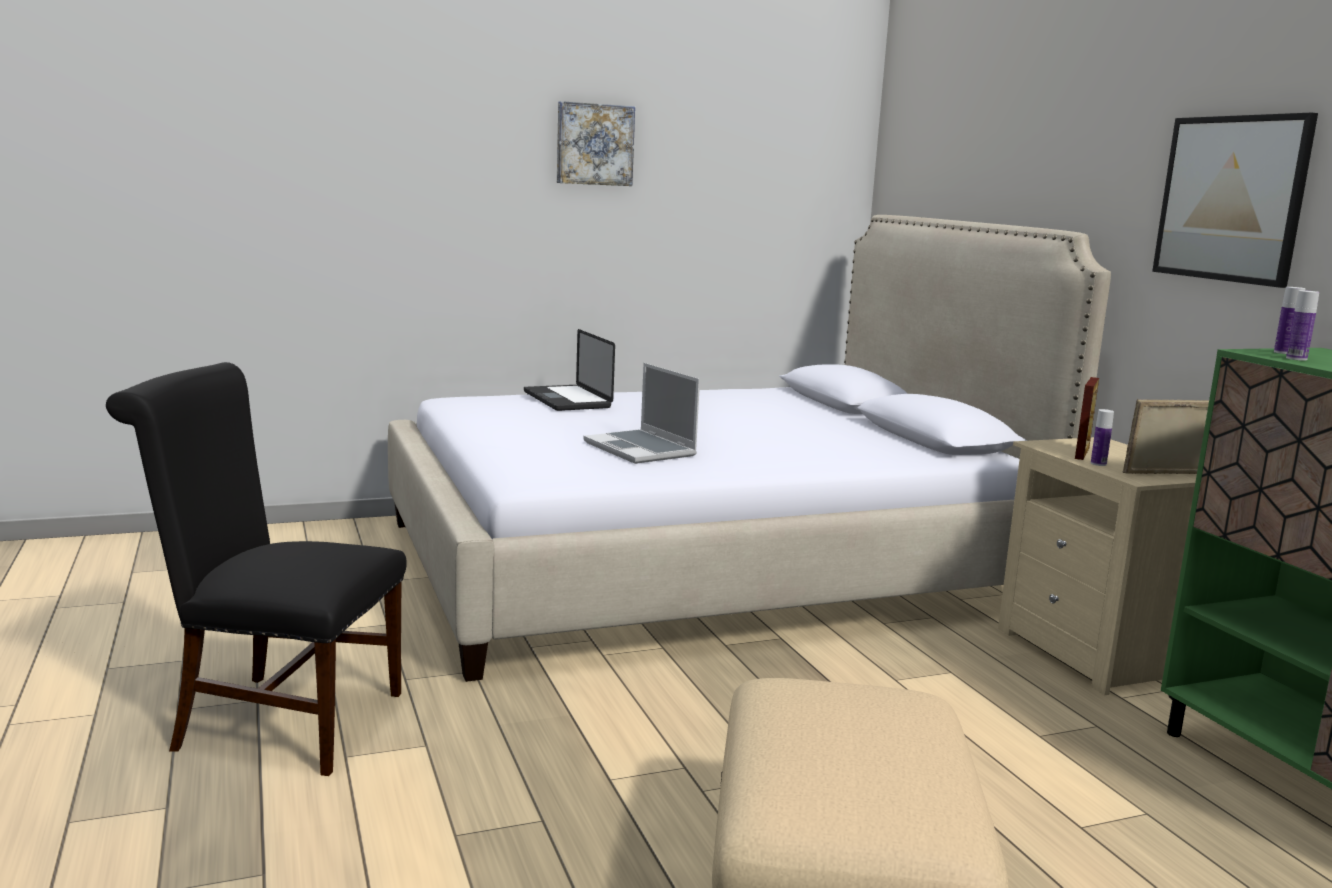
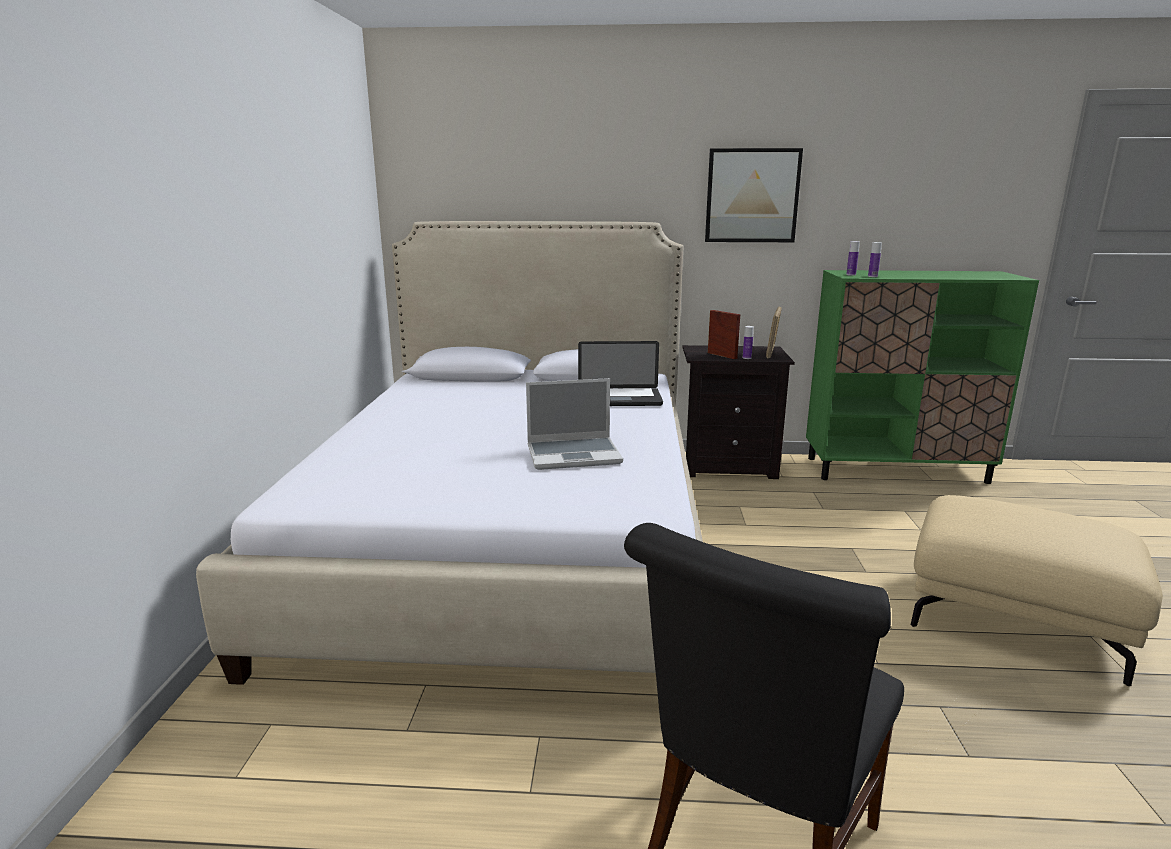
camera: 65 degrees left, 5 degrees up
(567, 400) = (373, 450): laptop -> laptop (619, 399)
(594, 144) = (251, 171): picture -> none
(1091, 654) = (728, 466): beige nightstand -> black nightstand

